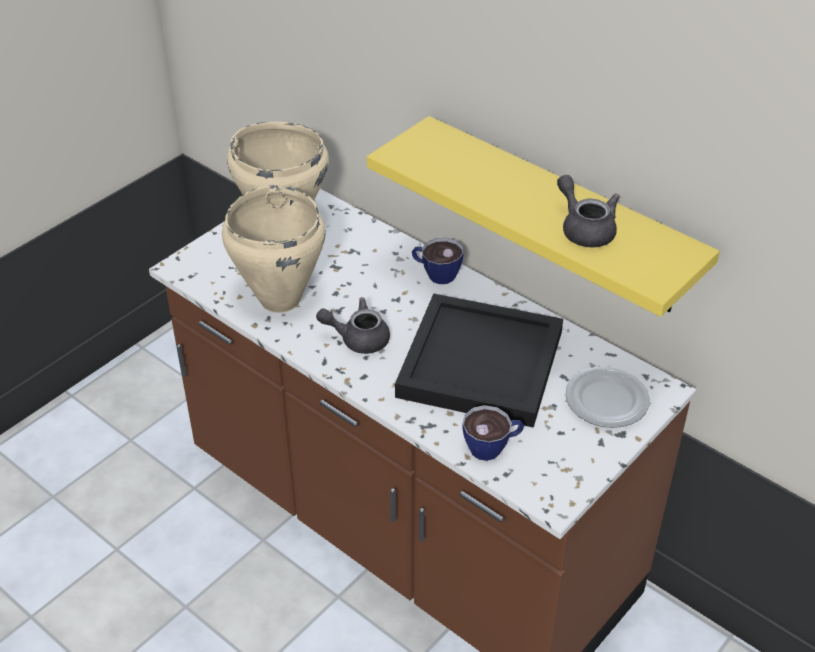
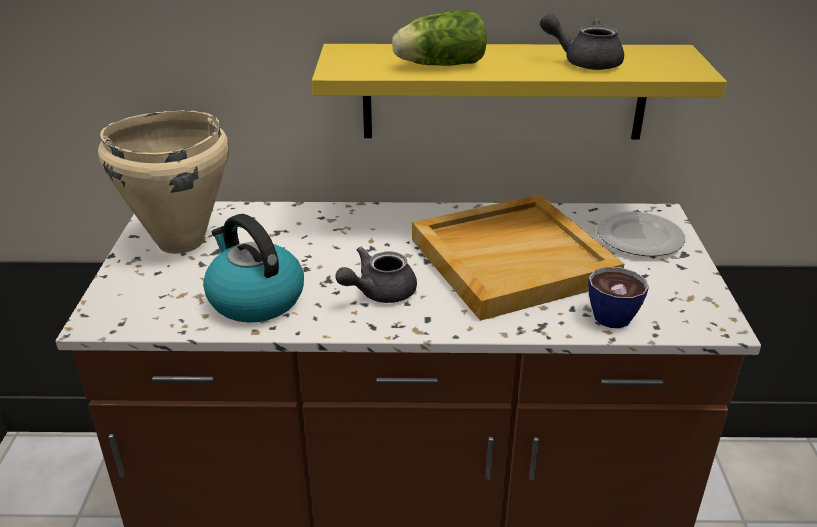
camera: 40 degrees left, 10 degrees down
(279, 300) = (254, 299): beige cooking pot -> kettle
(435, 273) = (379, 216): cup -> none
(470, 180) = (438, 65): none -> lettuce
(482, 363) = (512, 259): black tray -> beige tray

